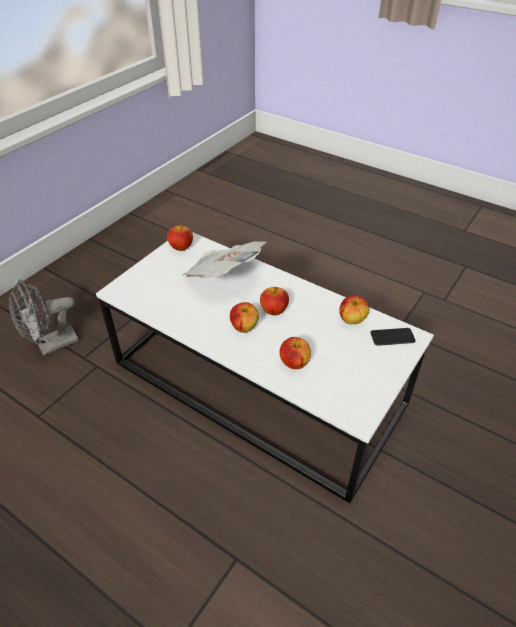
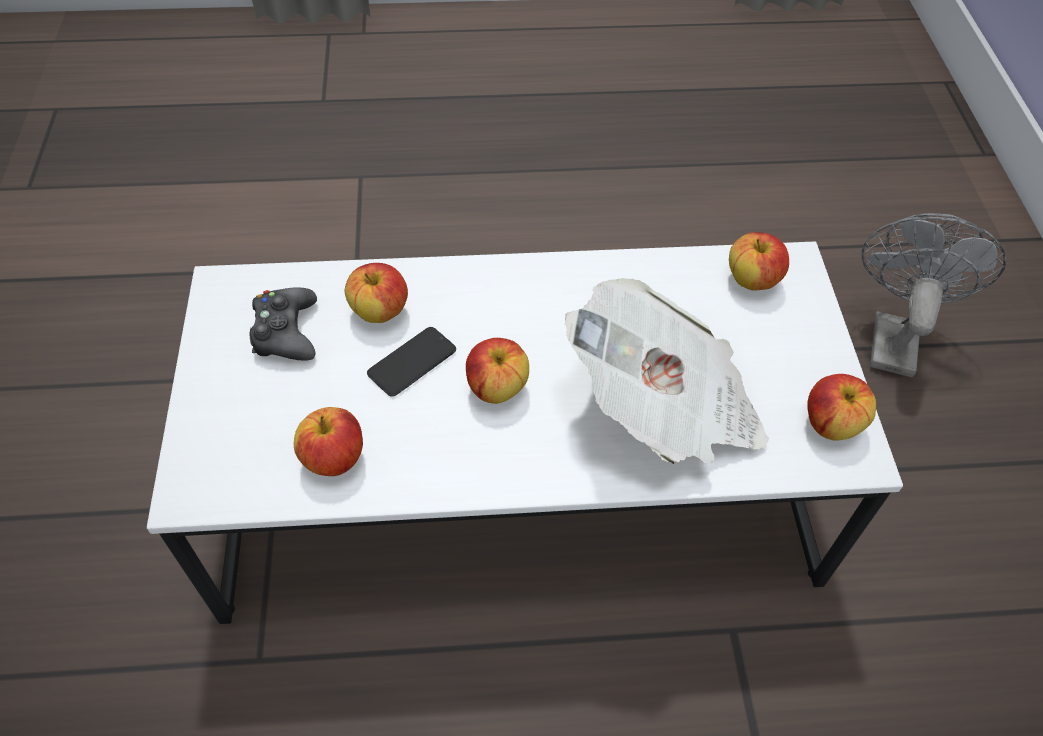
camera: 140 degrees right, 10 degrees up
(244, 327) = (516, 324): apple -> apple (752, 280)
(342, 376) = (286, 332): none -> black game controller
(392, 337) = (231, 465): phone -> phone (412, 362)

